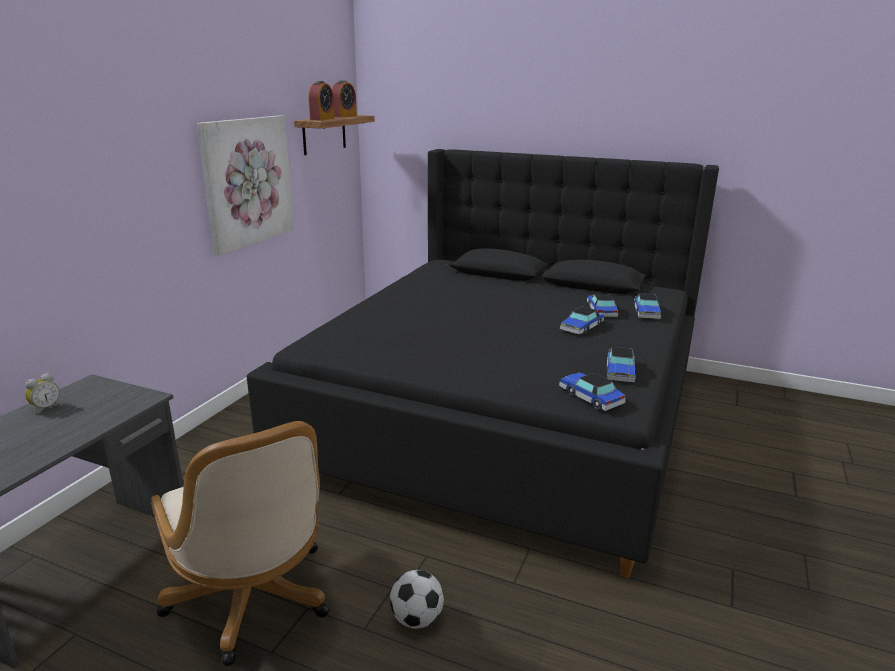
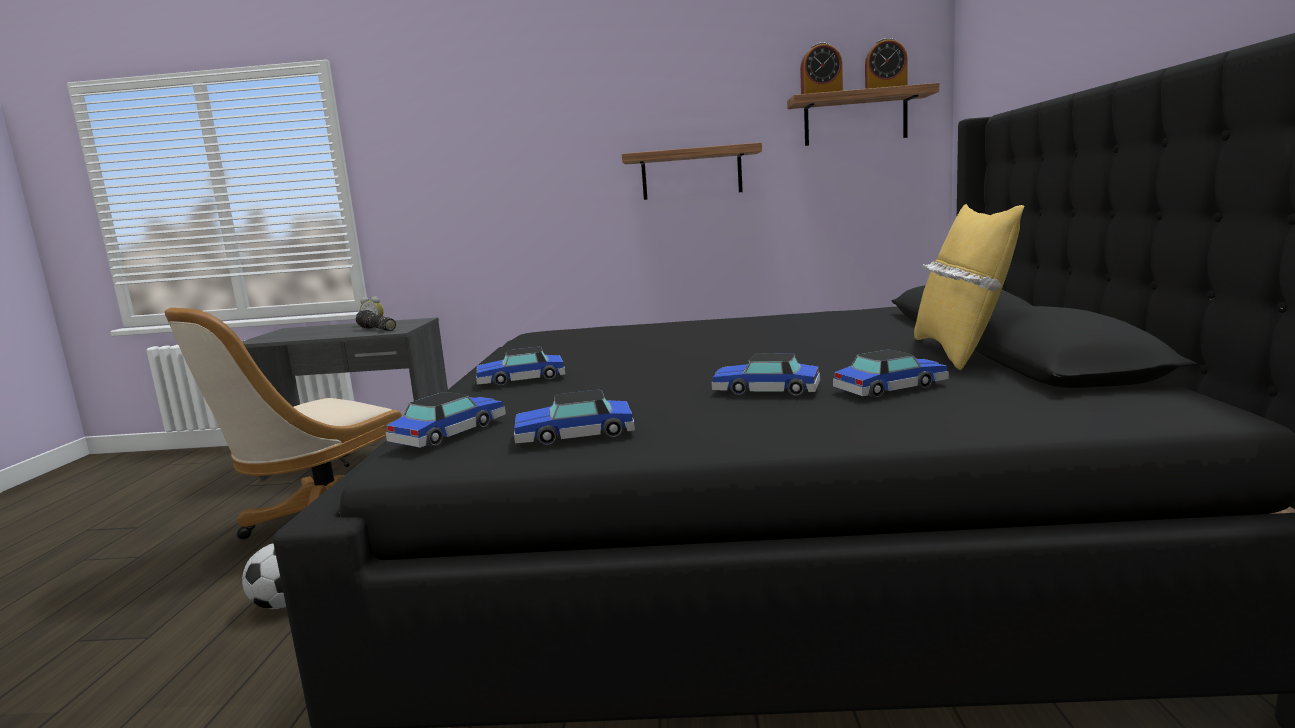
camera: 70 degrees right, 10 degrees down
(104, 407) = (376, 329): none -> flashlight
(248, 182) = (691, 173): picture -> shelf
(554, 287) = (960, 352): none -> yellow pillow
(646, 312) = (958, 413): toy car -> toy car (521, 379)

